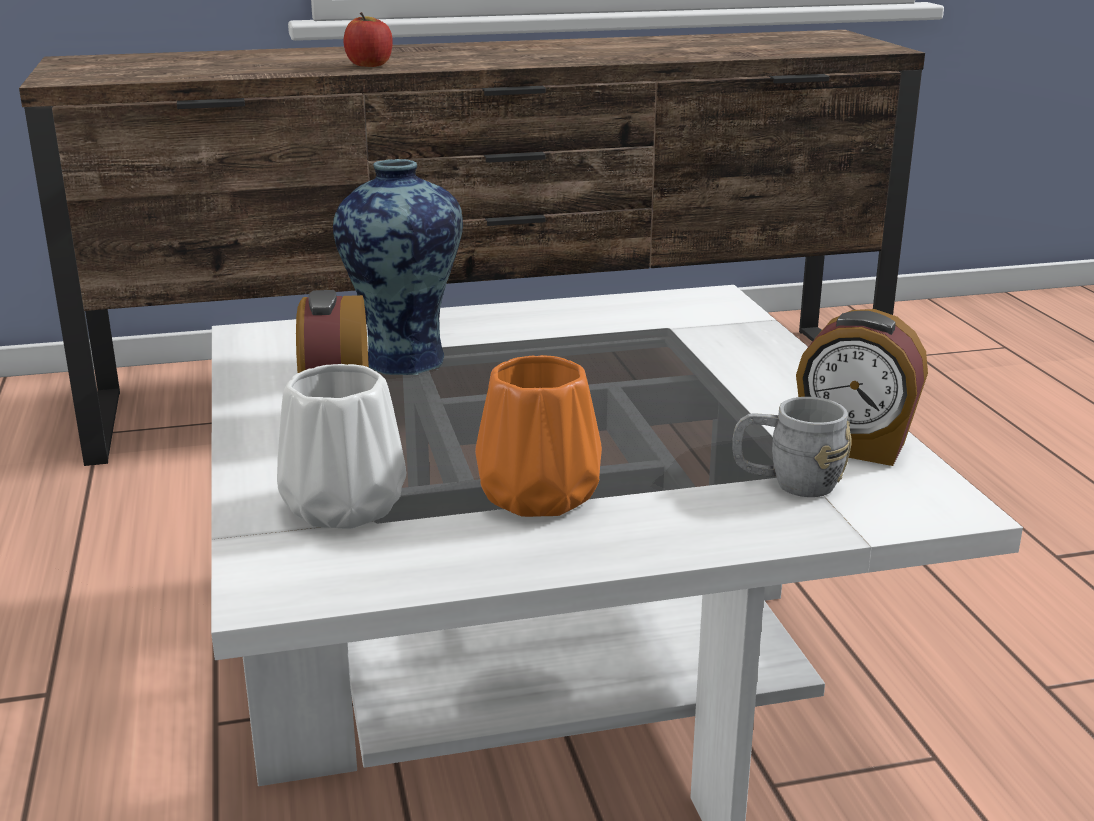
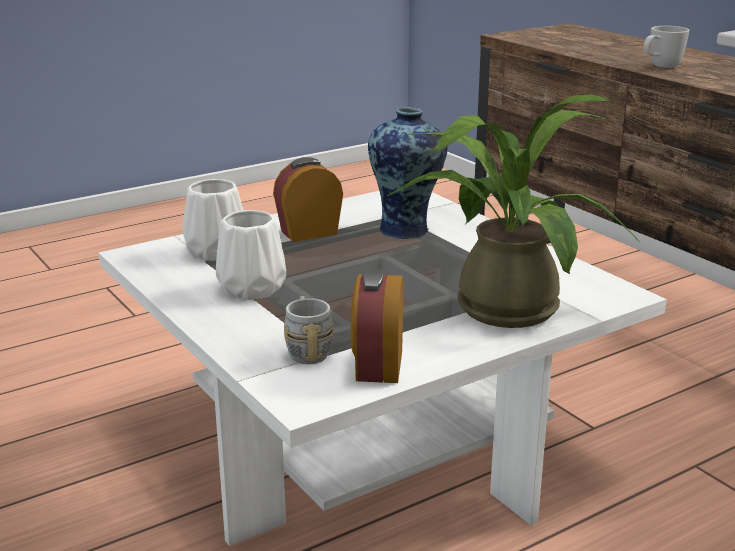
camera: 70 degrees right, 0 degrees up
(369, 65) = (660, 67): apple -> white mug
(535, 495) = (251, 288): orange vase -> white vase
(701, 353) = (499, 303): none -> potted plant

